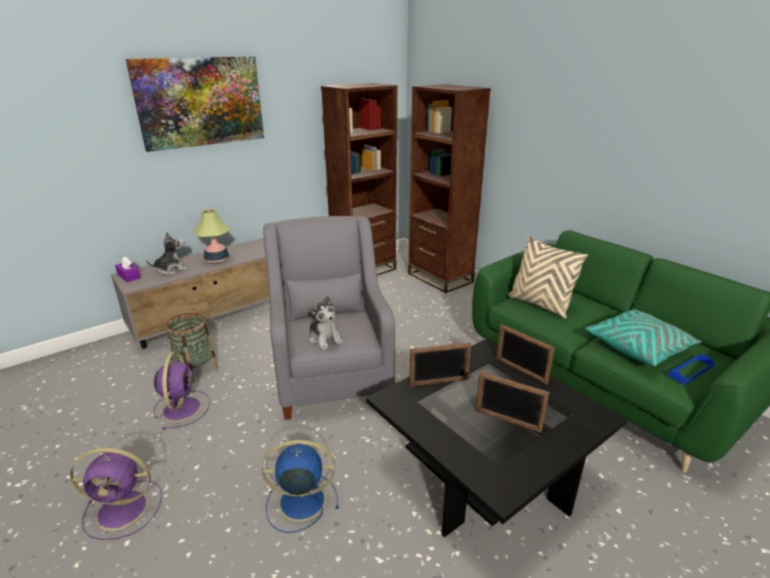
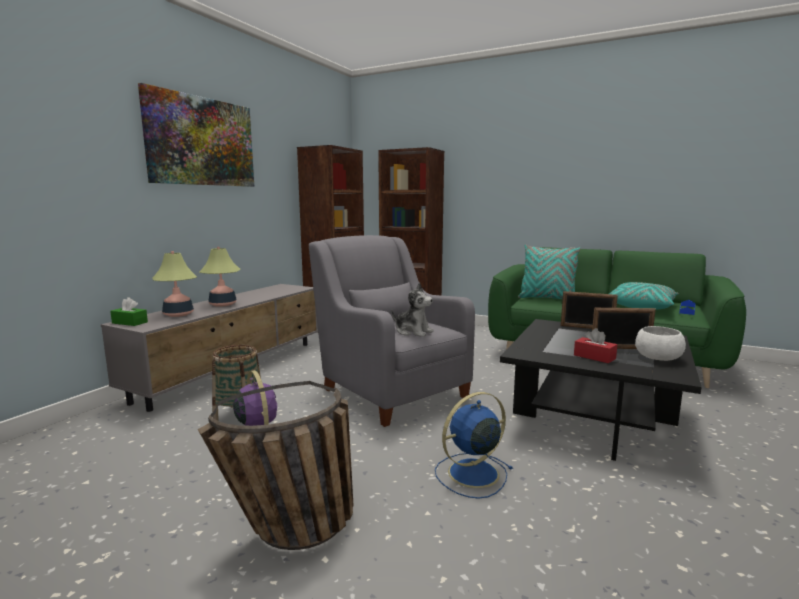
camera: 25 degrees left, 15 degrees down
(125, 509) = (287, 534): purple fan -> basket
(129, 276) = (130, 322): purple tissue box -> green tissue box
(171, 270) = (178, 314): plush toy -> table lamp
(439, 382) = (541, 341): picture frame -> none
(457, 428) = (594, 357): none -> red tissue box
(526, 451) = (657, 358): none -> white bowl
(540, 304) = (547, 298): beige pillow -> turquoise pillow

